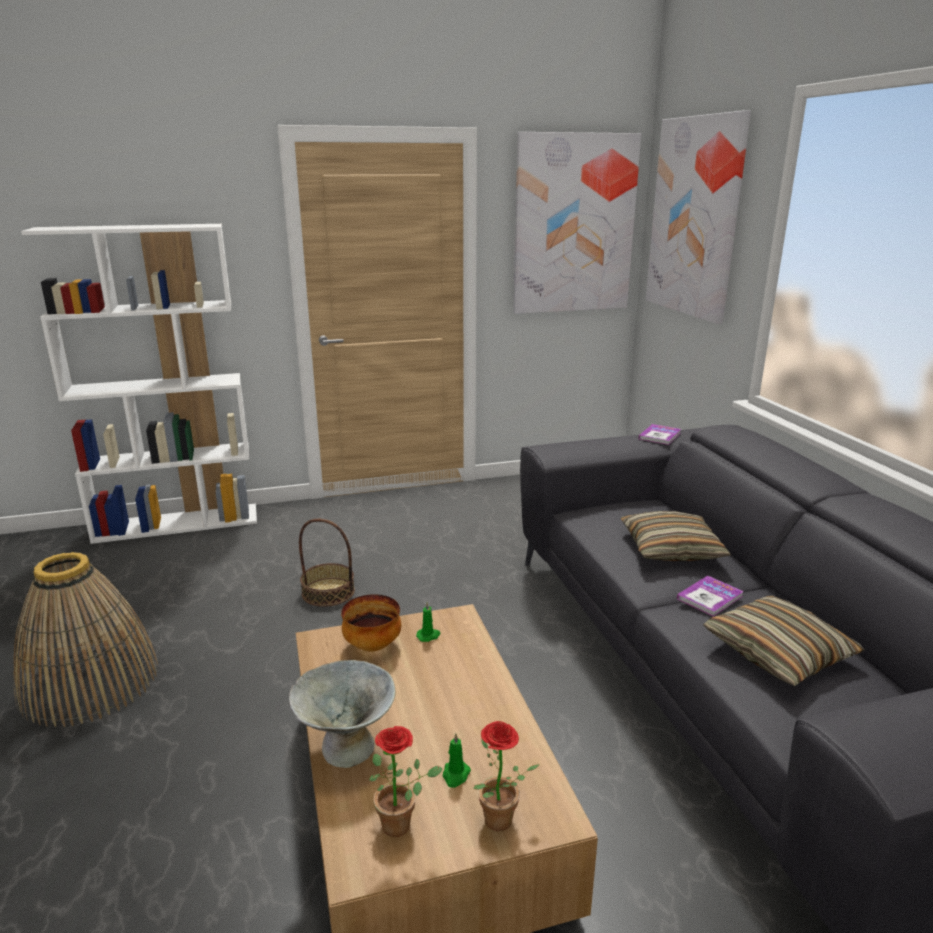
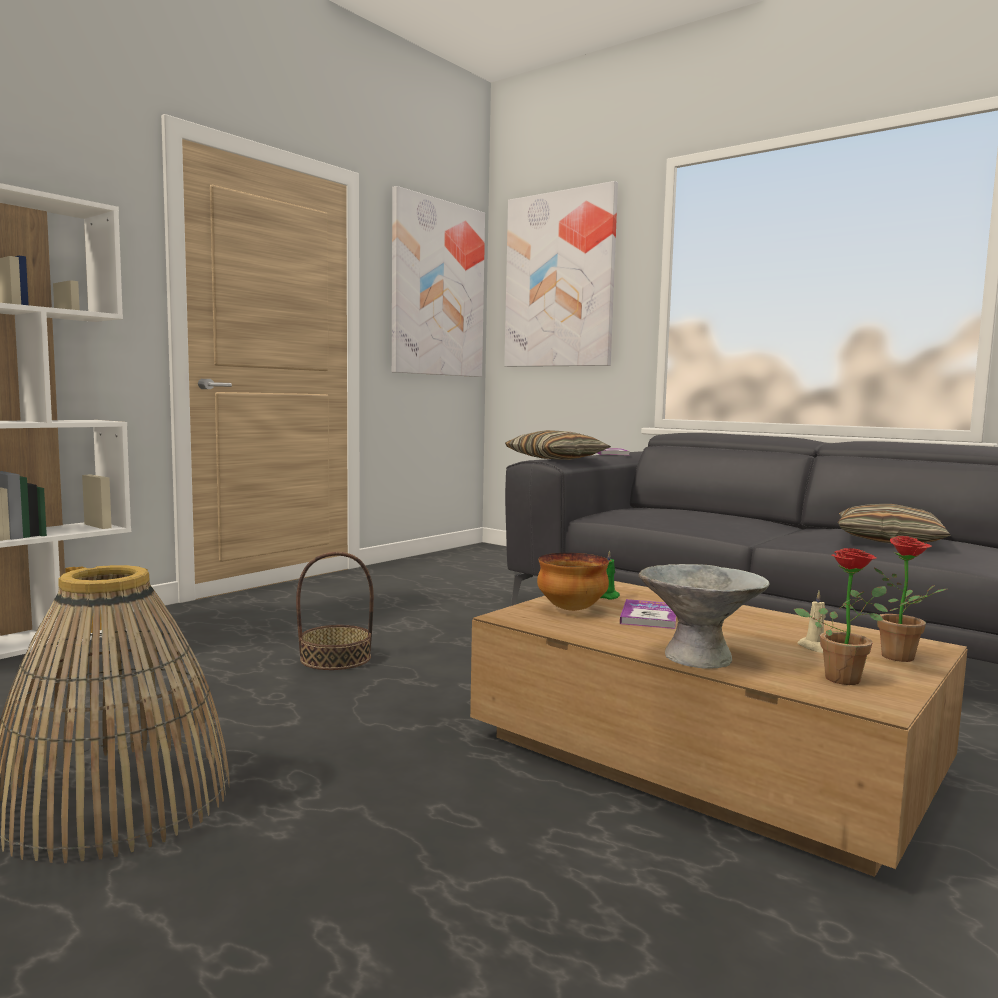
camera: 35 degrees left, 15 degrees down
(455, 775) = (815, 648): green candle -> beige candle
(671, 548) = (709, 518): pillow -> pillow (556, 459)
(709, 597) = (791, 530): book -> book (649, 616)

